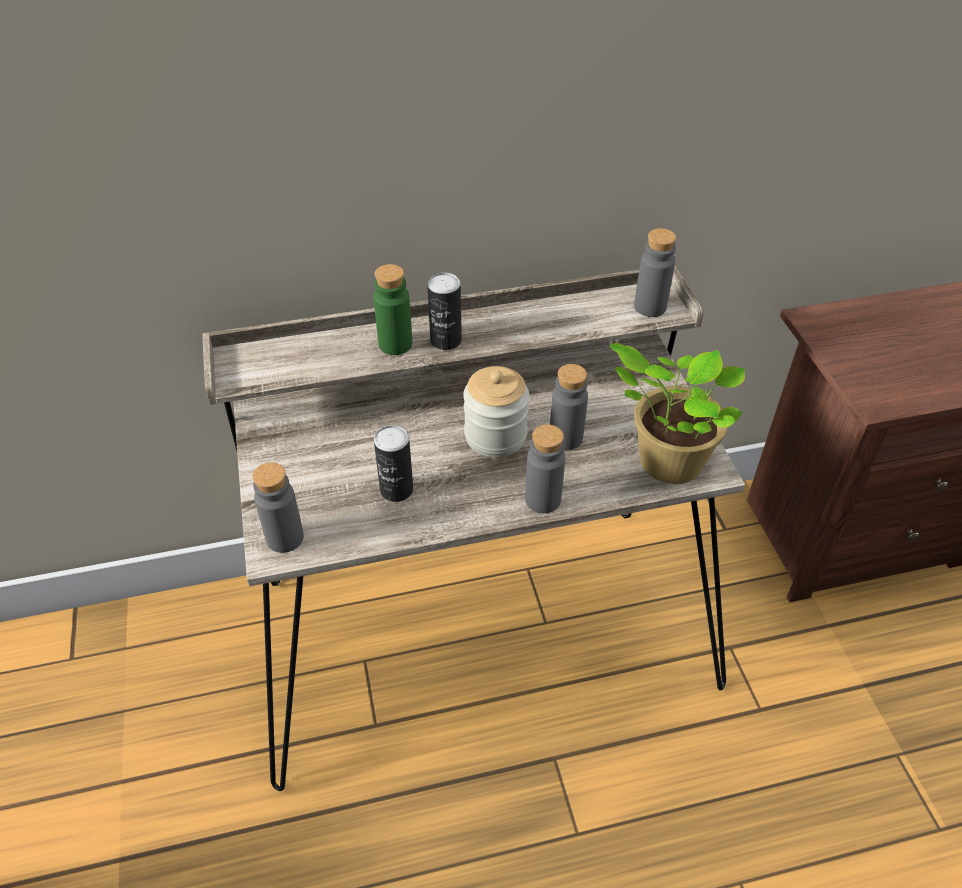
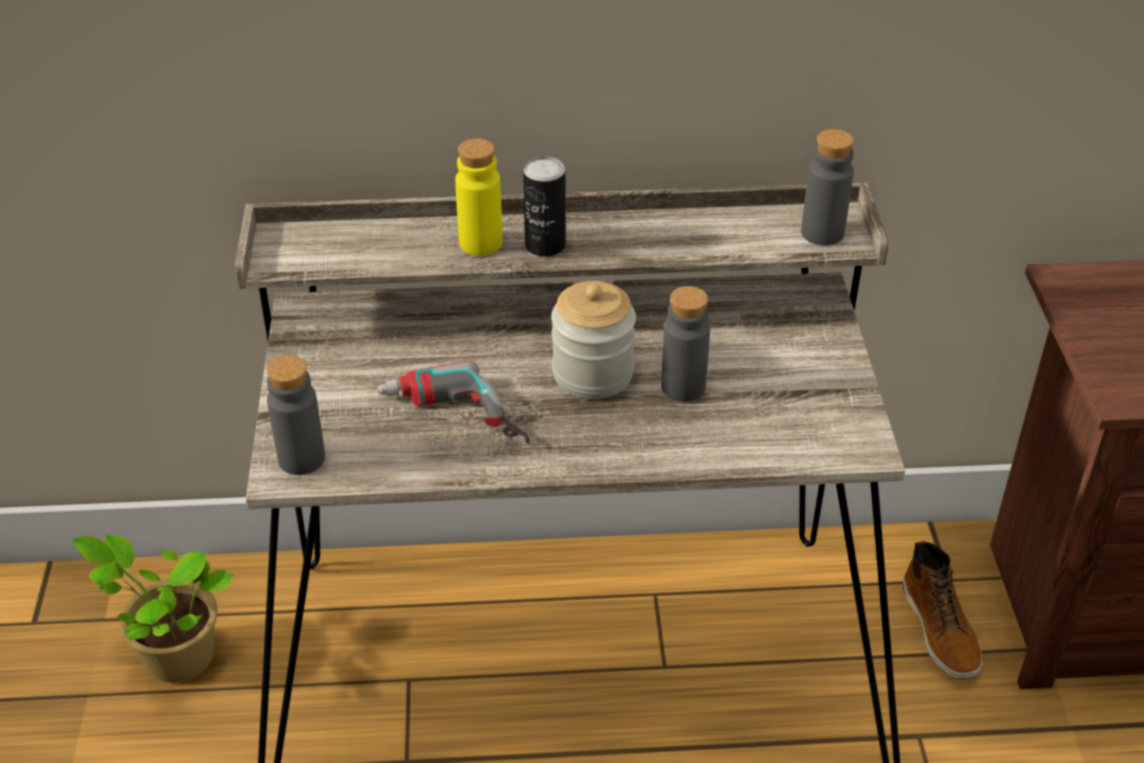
camera: 10 degrees right, 5 degrees down
(395, 344) = (480, 243): green bottle -> yellow bottle
(396, 490) = (451, 421): can -> power drill
(543, 499) = (633, 455): grey bottle -> none
(665, 462) = (805, 430): potted plant -> potted plant (174, 657)
(727, 566) = (940, 629): none -> boot

